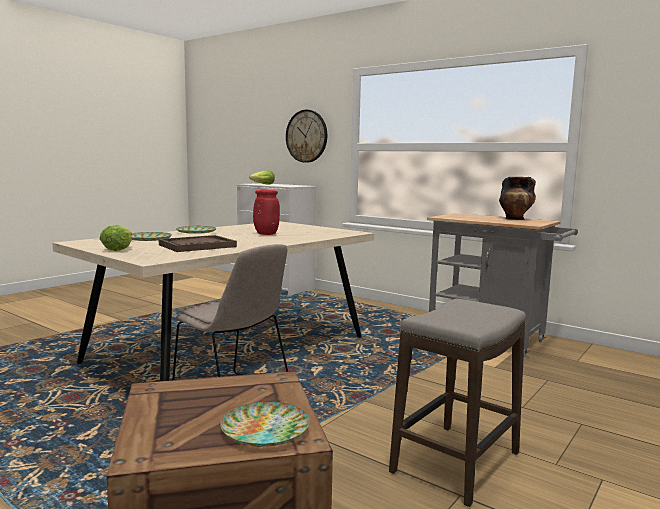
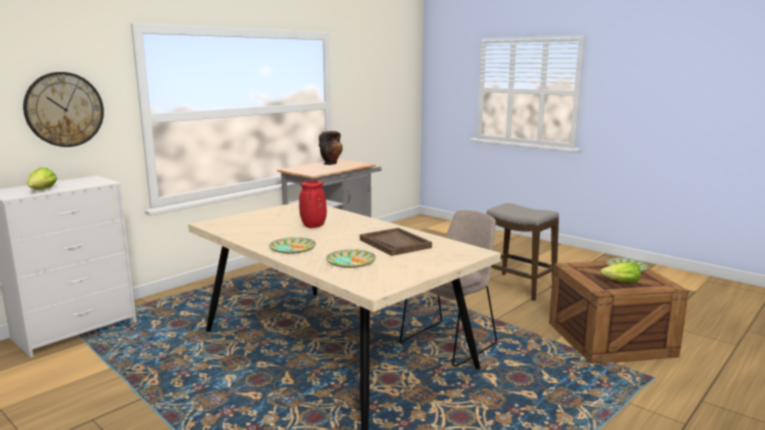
camera: 85 degrees left, 5 degrees up
(118, 249) = (421, 267): lettuce -> lettuce (621, 282)

